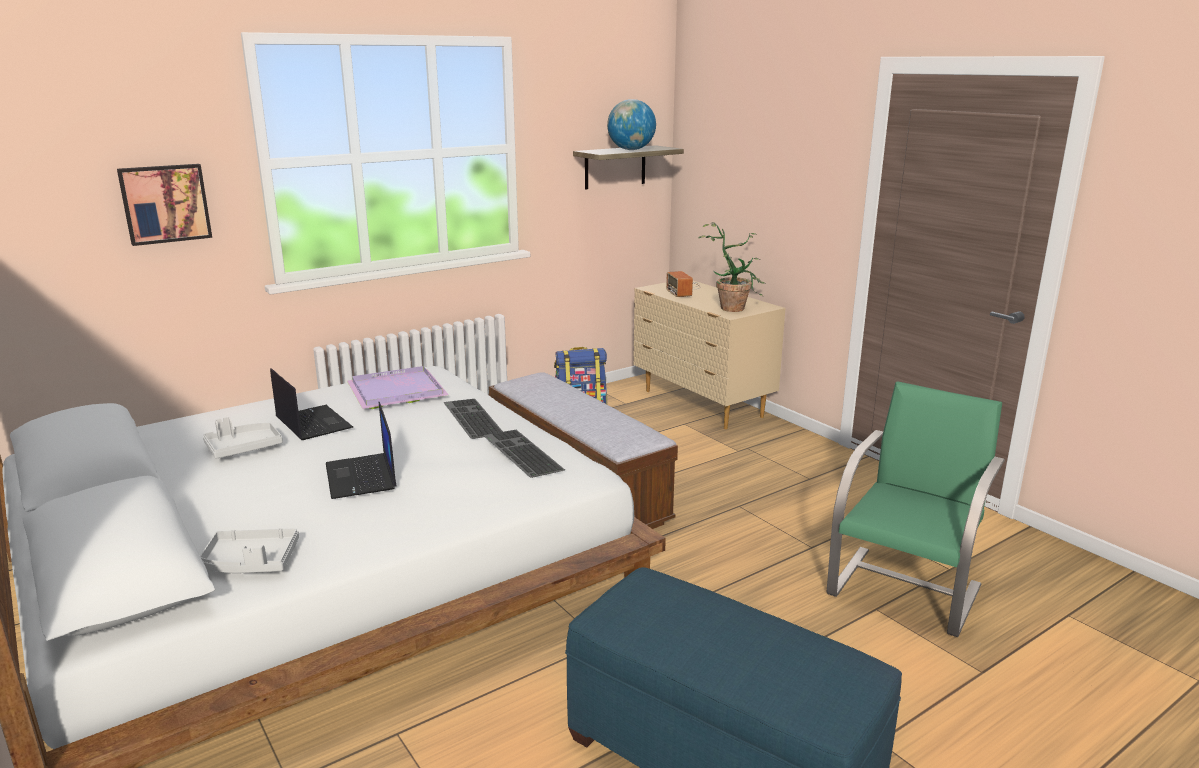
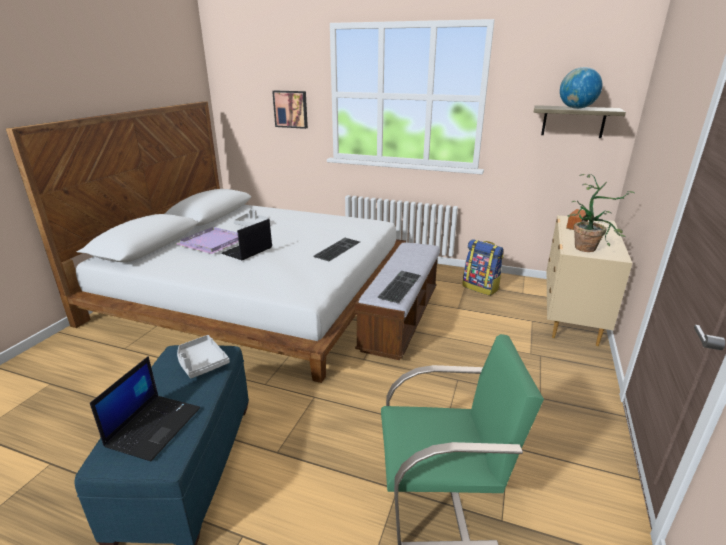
camera: 55 degrees right, 5 degrees up
(251, 562) = (162, 261): grey tray -> grey tray (201, 362)
(312, 423) = (288, 225): laptop -> laptop (154, 426)
(398, 390) = (345, 226): purple tray -> purple tray (214, 242)
(520, 453) = (307, 271): keyboard -> keyboard (399, 286)

